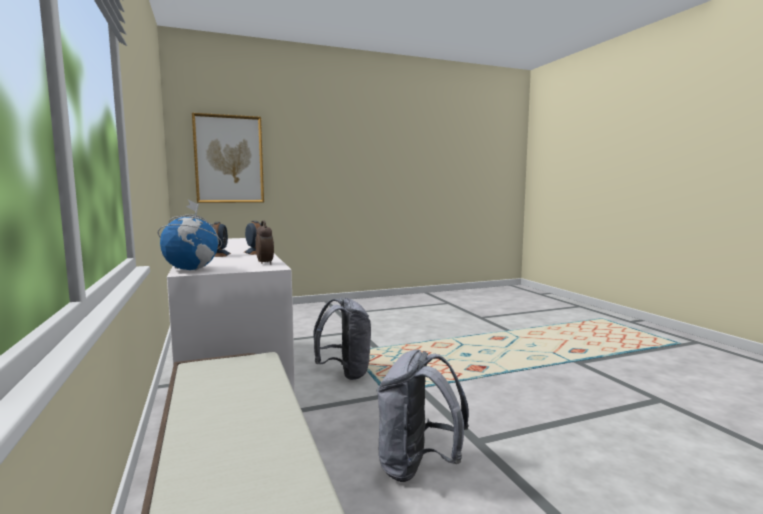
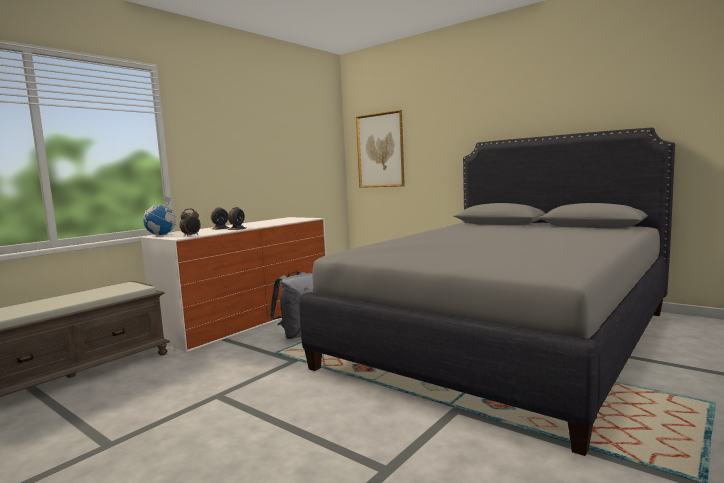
camera: 60 degrees right, 0 degrees up
(418, 467) = (172, 386): grey backpack -> none
(467, 322) = (503, 338): none -> grey bed

